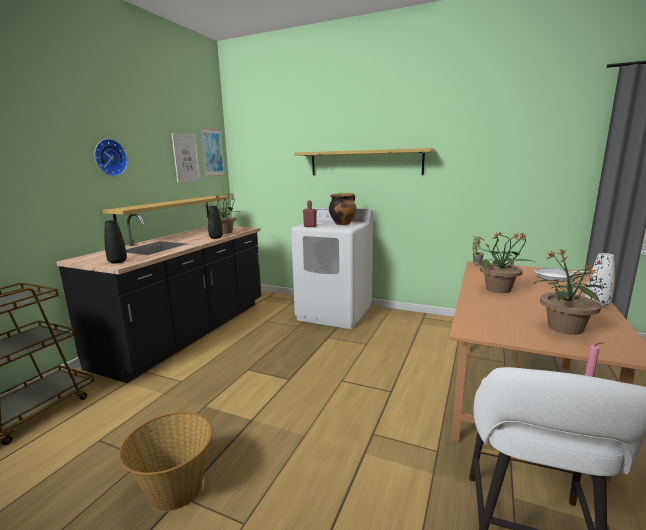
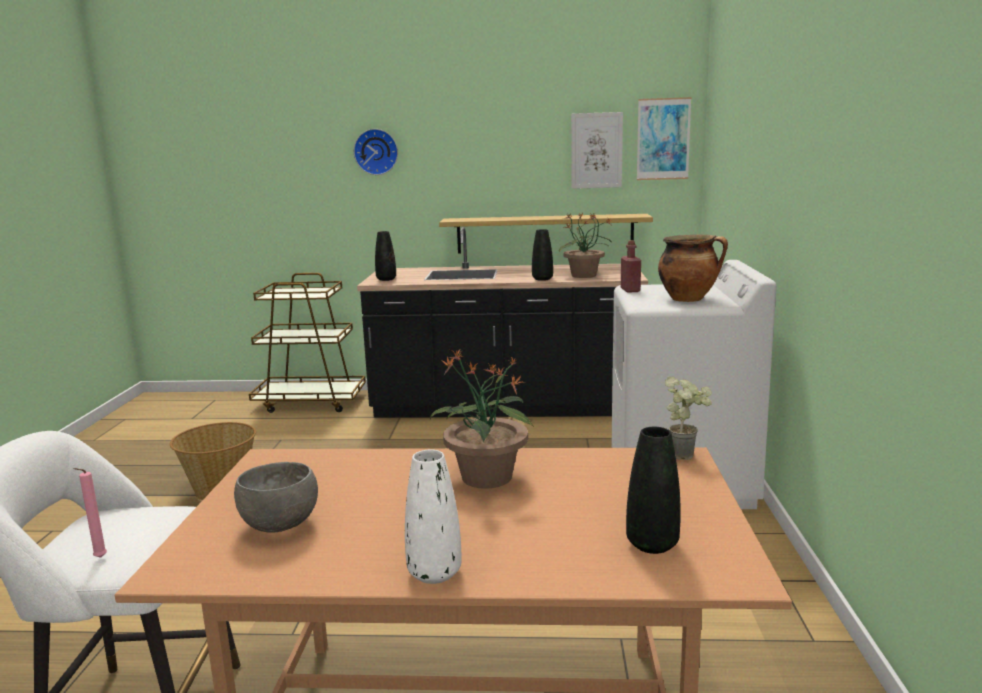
camera: 70 degrees right, 0 degrees up
(109, 157) = (462, 155): wall clock -> wall clock (376, 152)
(365, 163) = (787, 170): shelf -> none
(556, 277) = (652, 544): frying pan -> black vase
(564, 328) = (281, 525): potted plant -> grey bowl

